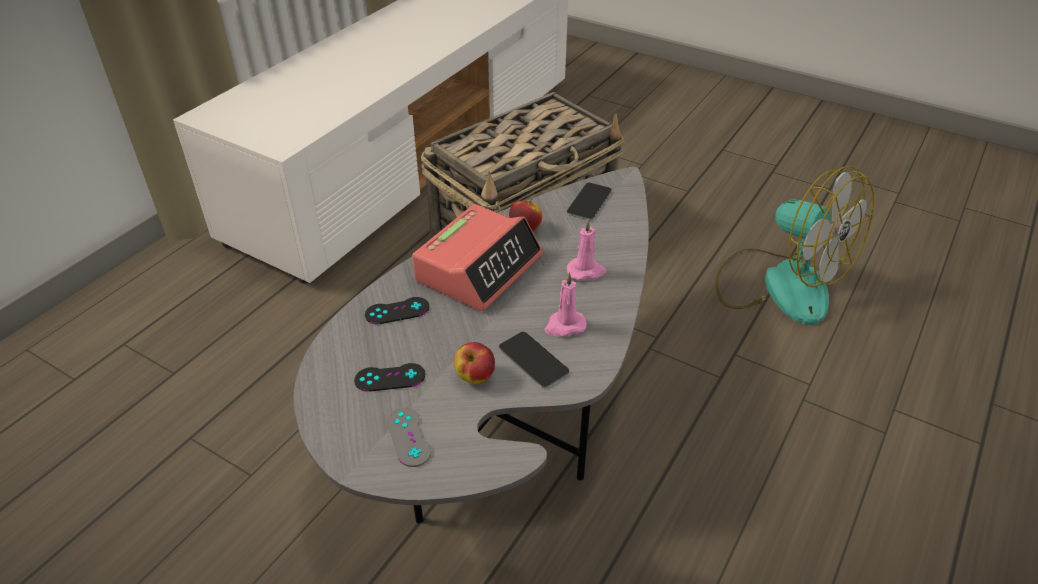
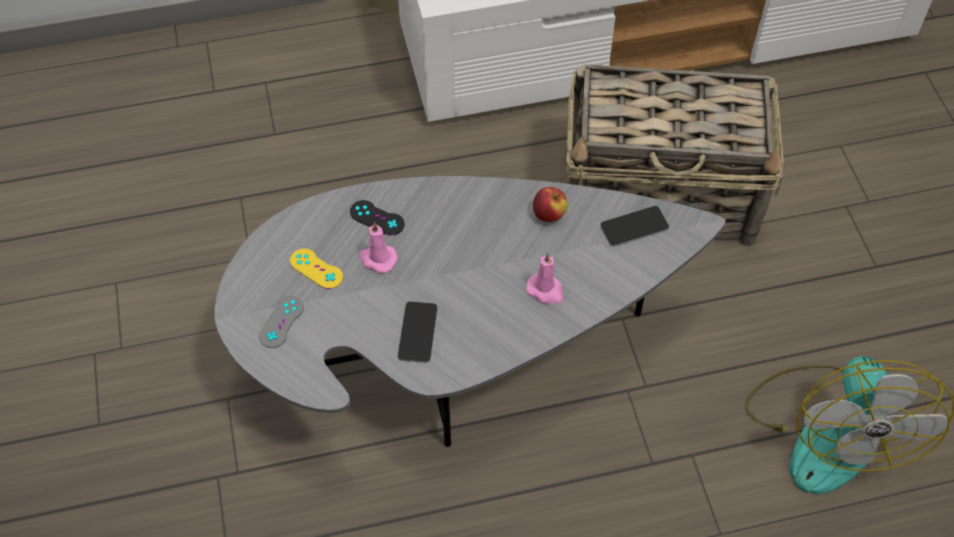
camera: 45 degrees right, 15 degrees up
(390, 378) = (316, 269): black game controller -> yellow game controller
(475, 377) = (366, 313): apple -> none
(479, 268) = (472, 224): alarm clock -> none
(564, 326) = (471, 323): pink candle -> pink candle (377, 259)

